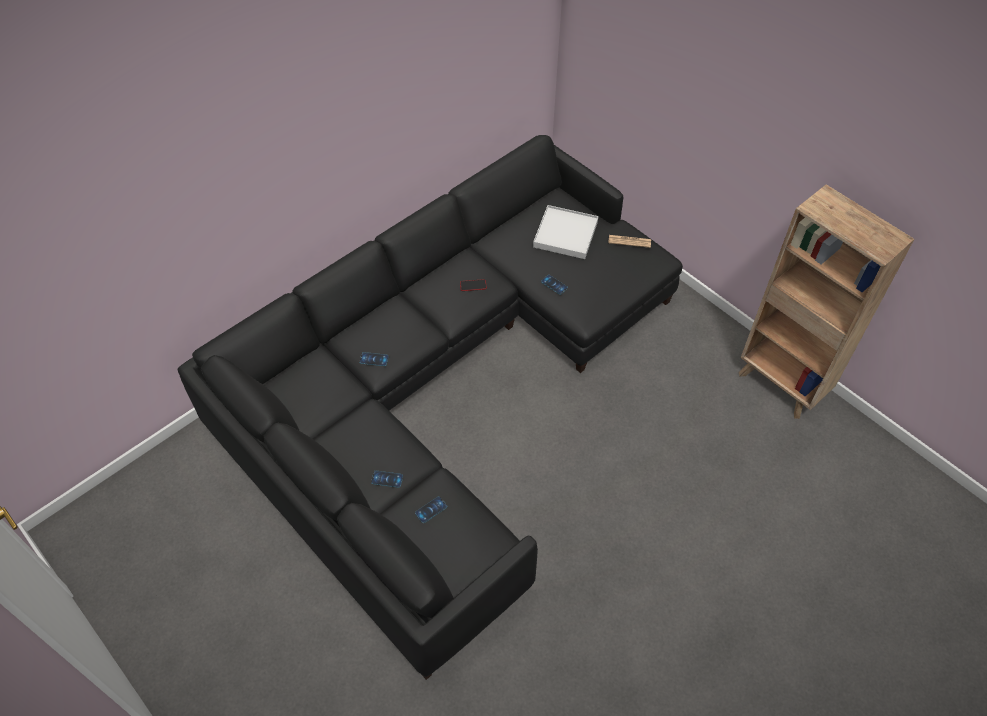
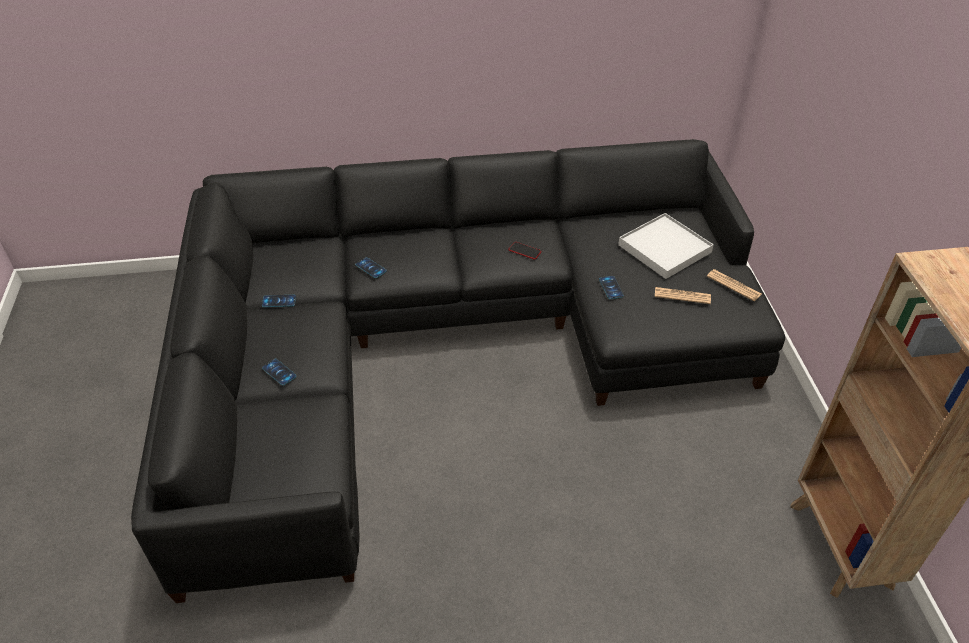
camera: 35 degrees right, 10 degrees down
(431, 509) = (289, 421): phone -> phone (279, 301)
(604, 267) = (682, 296): none -> newspaper

